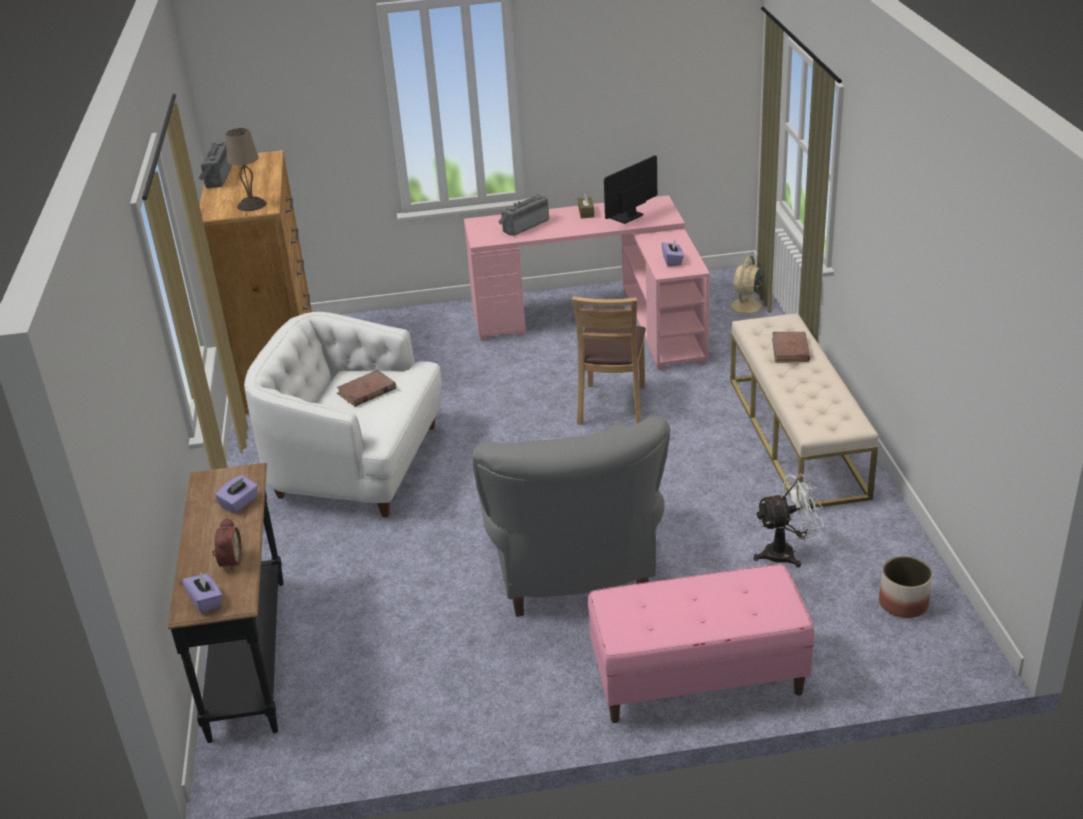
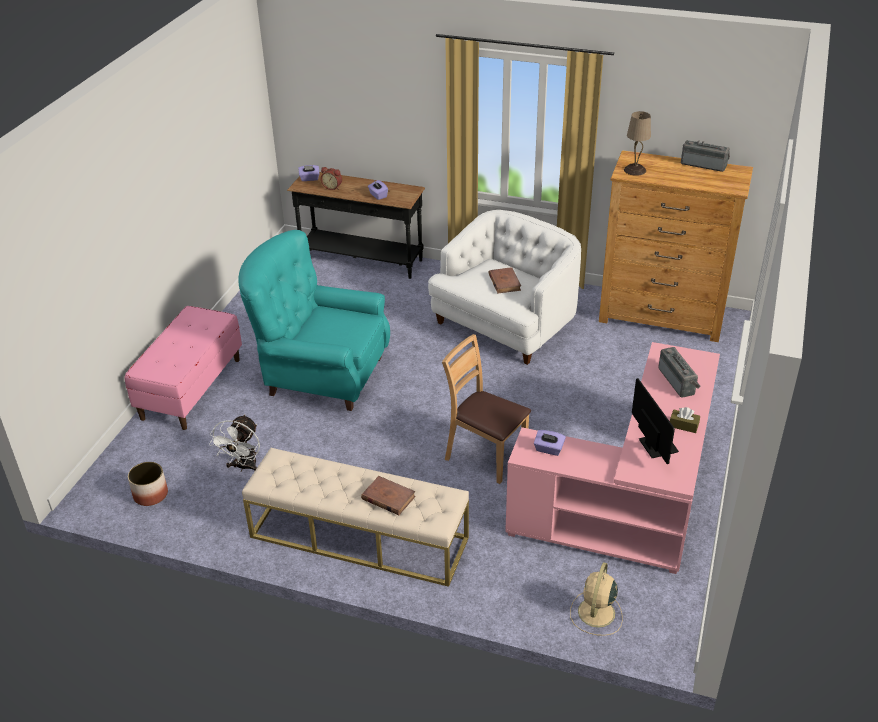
camera: 115 degrees right, 5 degrees up
(571, 569) = (321, 375): grey armchair -> turquoise armchair
(745, 307) = (596, 614): beige fan -> beige fan turned 120 degrees counterclockwise

